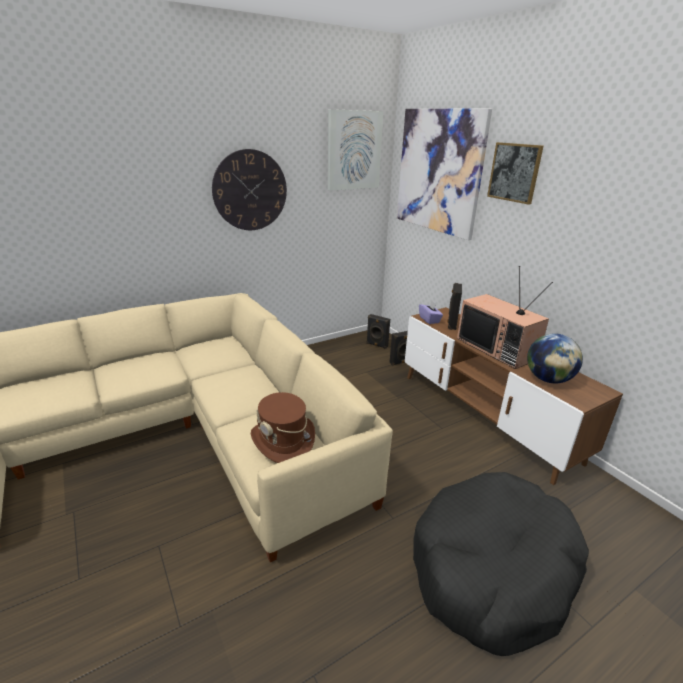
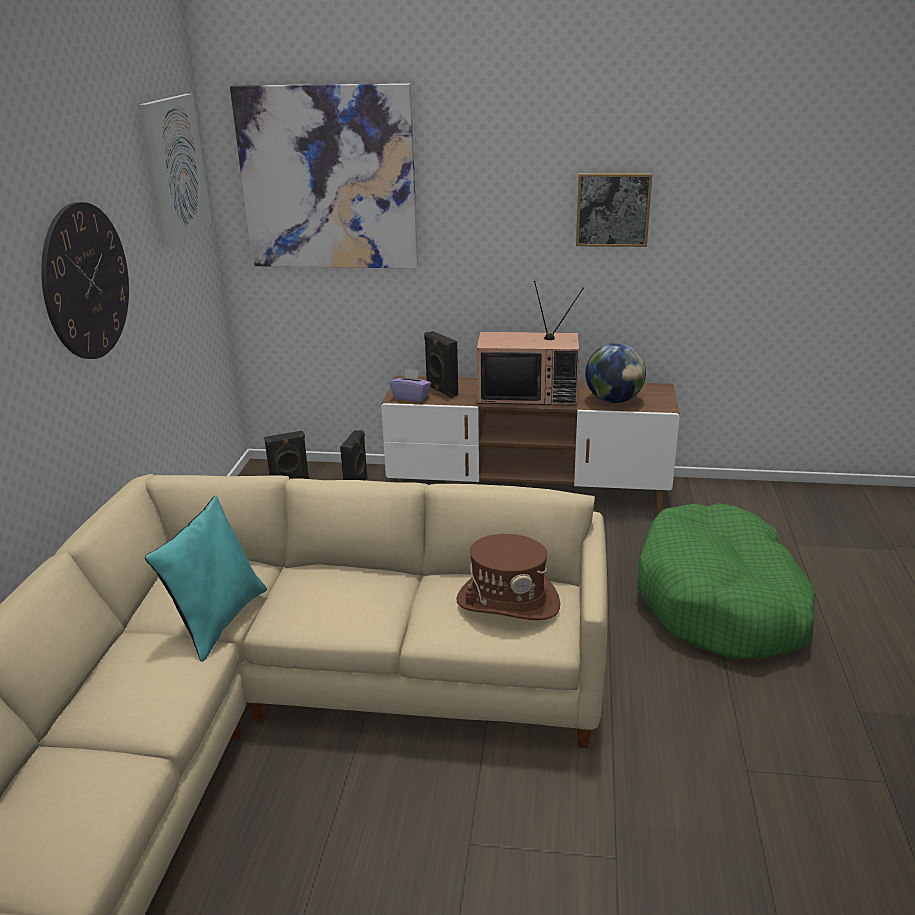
camera: 50 degrees left, 0 degrees up
(196, 367) = (218, 621): none -> turquoise pillow
(492, 569) = (721, 602): black dog bed -> green dog bed
(514, 172) = (469, 165): picture -> picture (613, 209)

